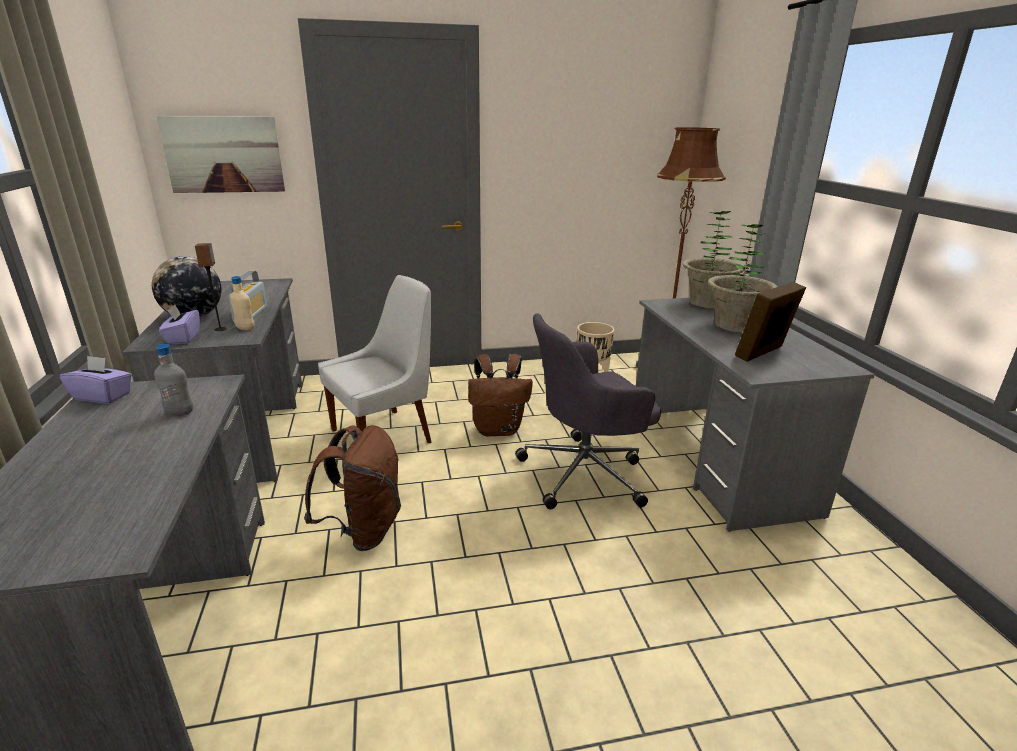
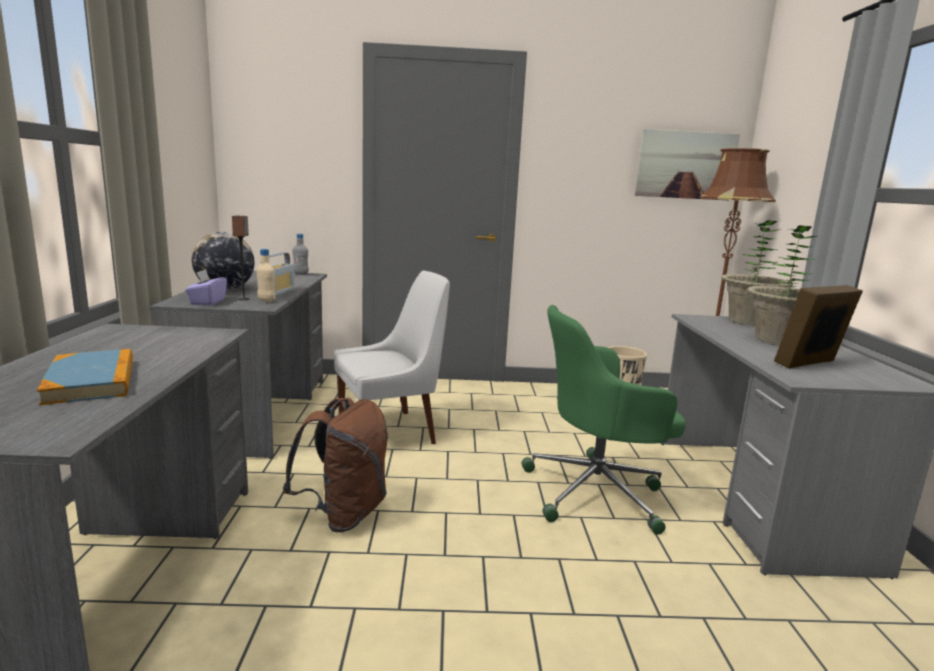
camera: 10 degrees right, 10 degrees down
(103, 396) = (114, 331): purple tissue box -> none
(116, 470) = (91, 381): none -> book
(179, 412) = (174, 348): grey bottle -> grey bottle (301, 274)
(224, 155) = (283, 158): picture -> picture (685, 165)
(498, 429) = (509, 440): brown backpack -> none
(585, 473) = (597, 492): grey office chair -> green office chair

